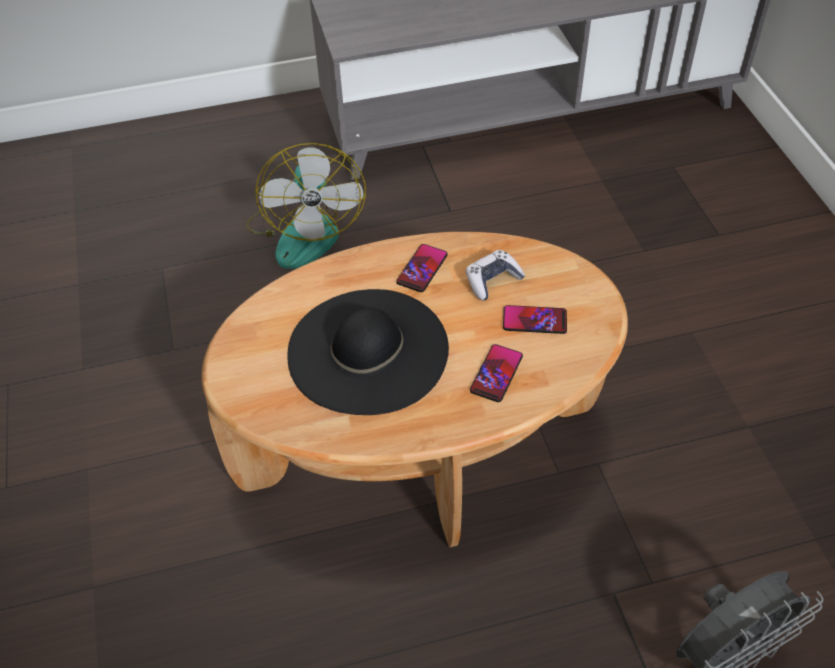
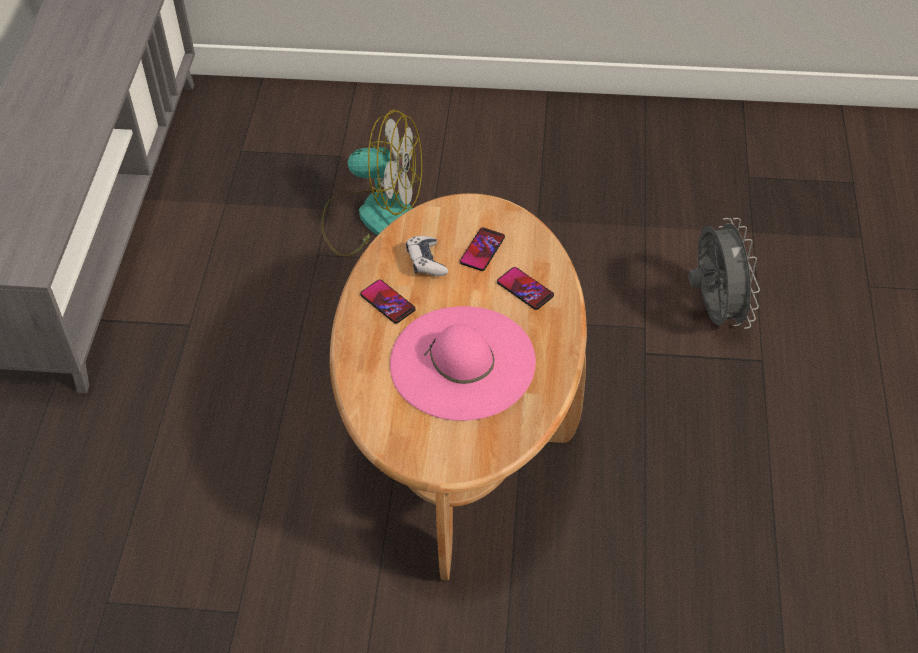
camera: 70 degrees left, 0 degrees up
(305, 230) = (137, 453): fan -> fan (373, 217)
(368, 351) = (463, 362): black hat -> pink hat

